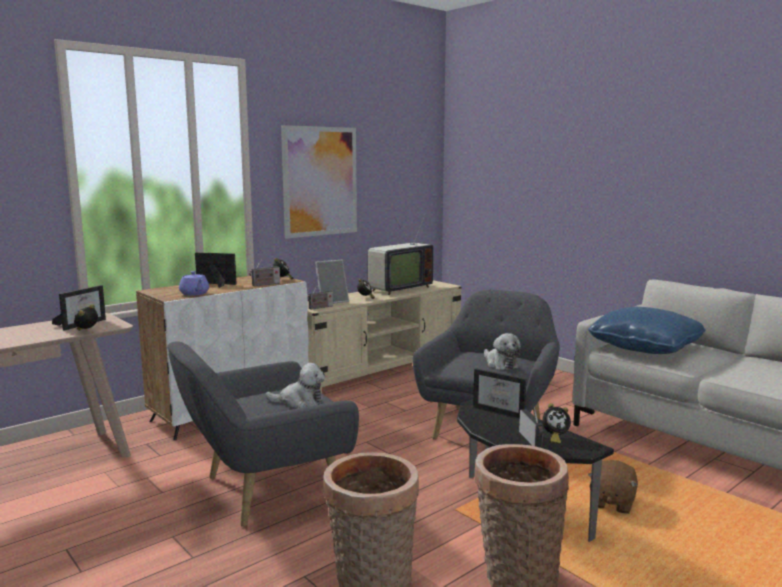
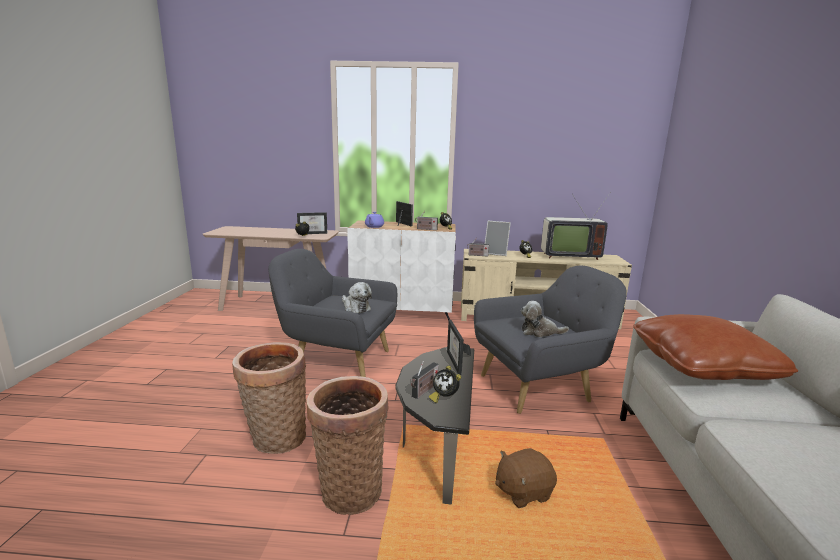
camera: 45 degrees right, 5 degrees up
(320, 181) = (517, 159): picture -> none
(500, 364) = (539, 332): plush toy -> plush toy turned 75 degrees clockwise
(645, 348) = (702, 366): blue pillow -> brown pillow

